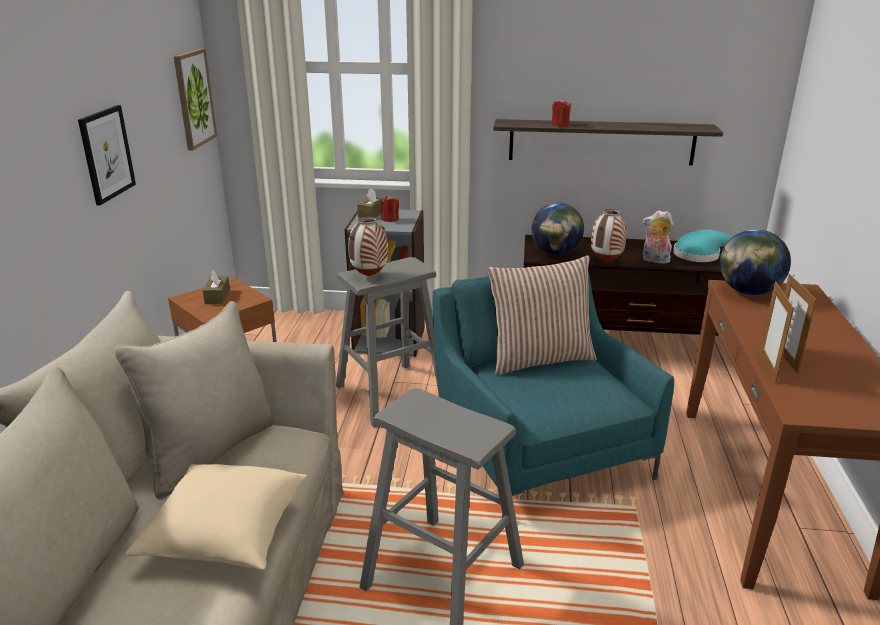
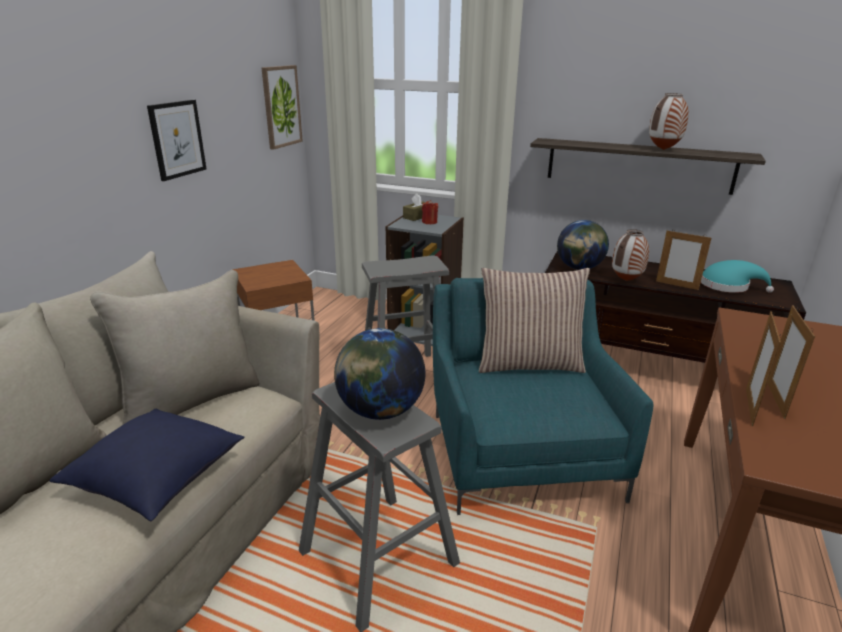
camera: 15 degrees right, 0 degrees up
(217, 296) = (270, 272): brown tissue box -> none
(227, 535) = (158, 479): beige pillow -> blue pillow
(369, 276) = (386, 267): vase -> vase (663, 150)
(560, 125) = (596, 145): red candle -> none
(654, 260) = (677, 285): plush toy -> picture frame
(748, 292) = (758, 324): globe -> globe (380, 410)

